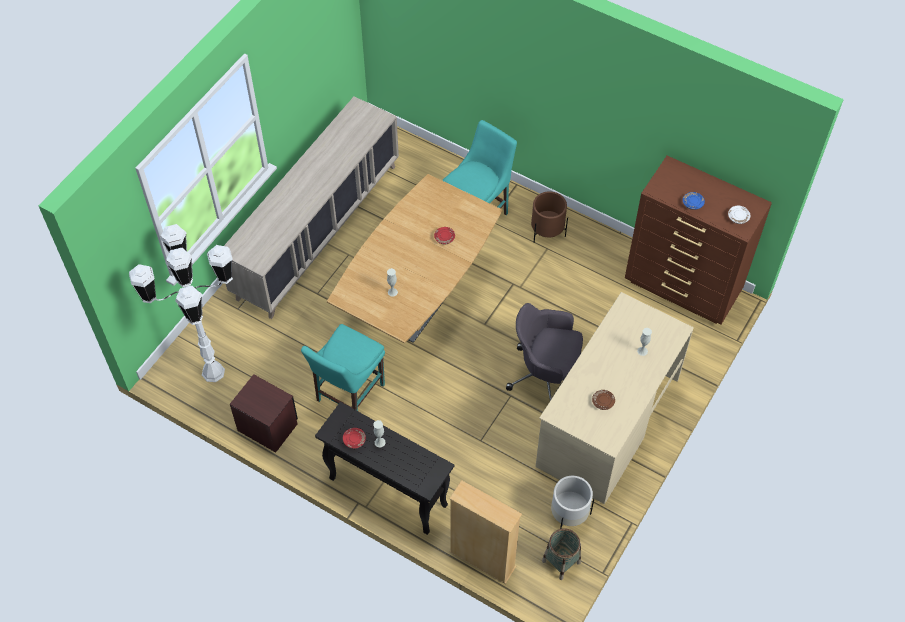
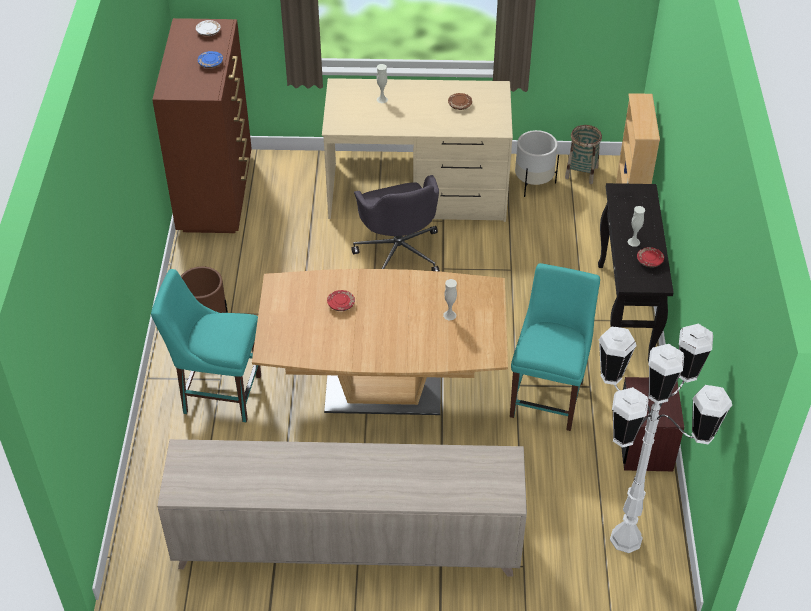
camera: 120 degrees left, 10 degrees down
(348, 395) = (548, 396): turquoise chair -> turquoise chair turned 75 degrees counterclockwise

